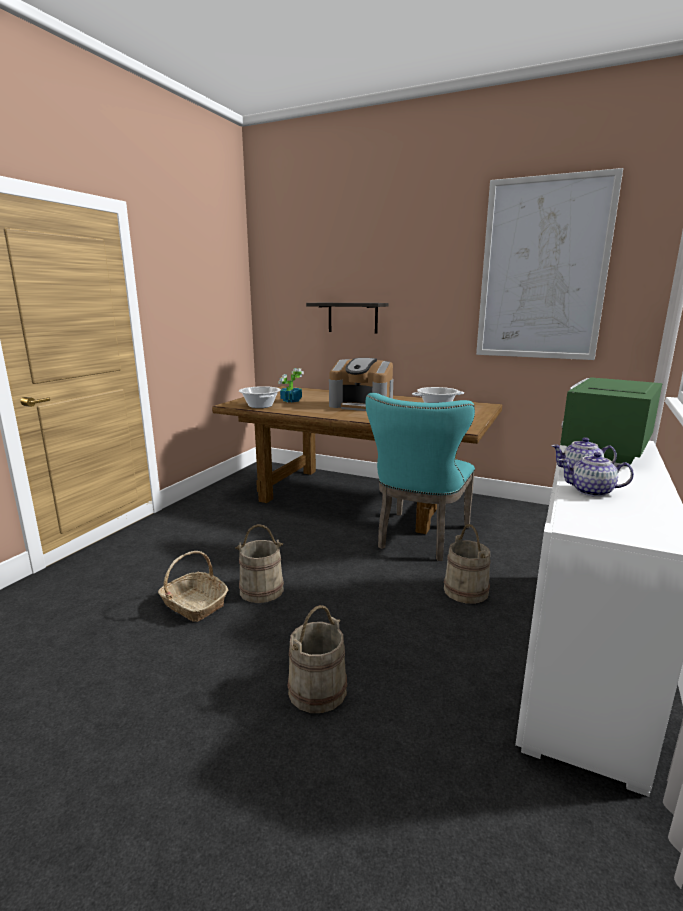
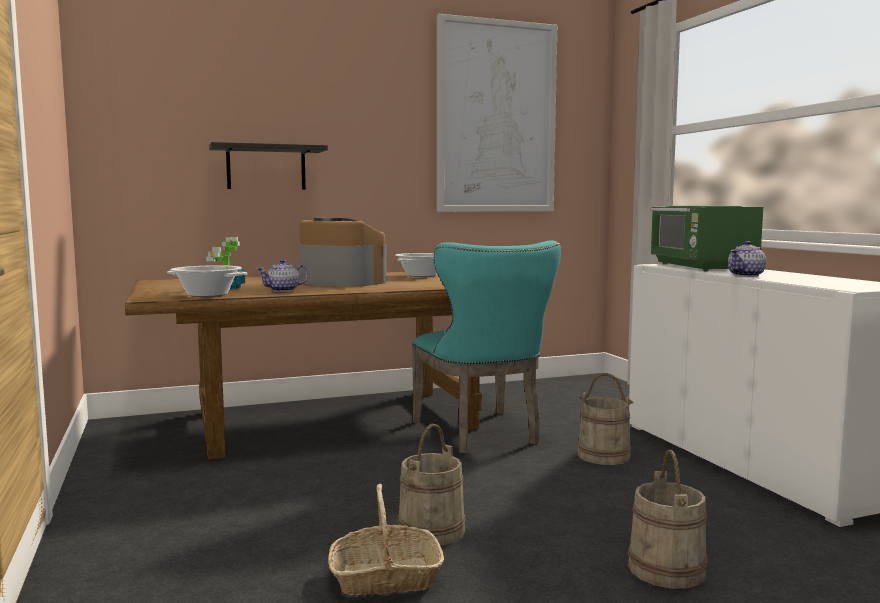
camera: 45 degrees left, 10 degrees down
(362, 405) = (340, 282): coffee machine -> coffee machine turned 120 degrees counterclockwise
(592, 491) = (790, 279): teapot -> teapot (283, 290)

